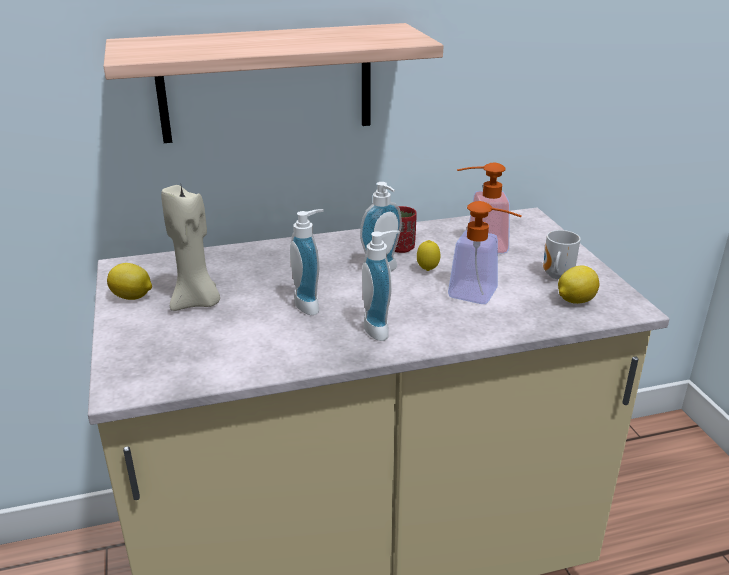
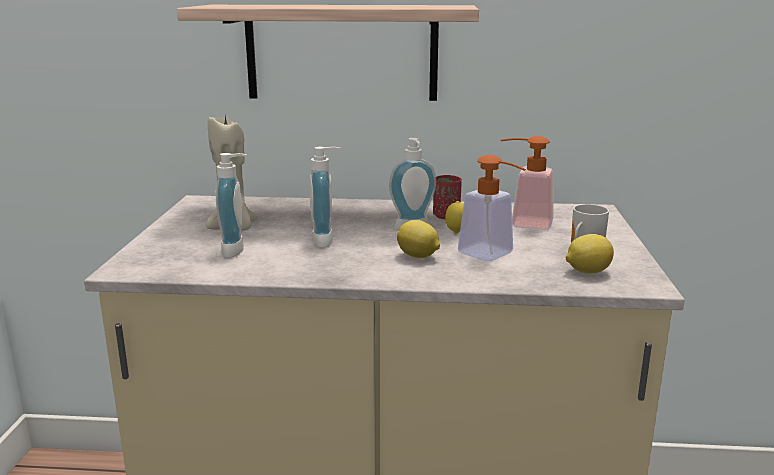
camera: 20 degrees right, 10 degrees down
(133, 297) = (188, 218): lemon -> lemon (418, 256)
(381, 329) = (373, 264): soap dispenser -> soap dispenser (237, 251)

